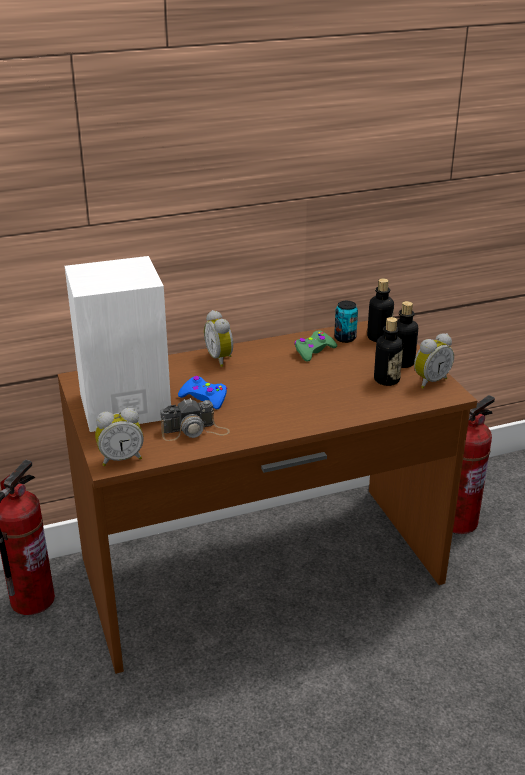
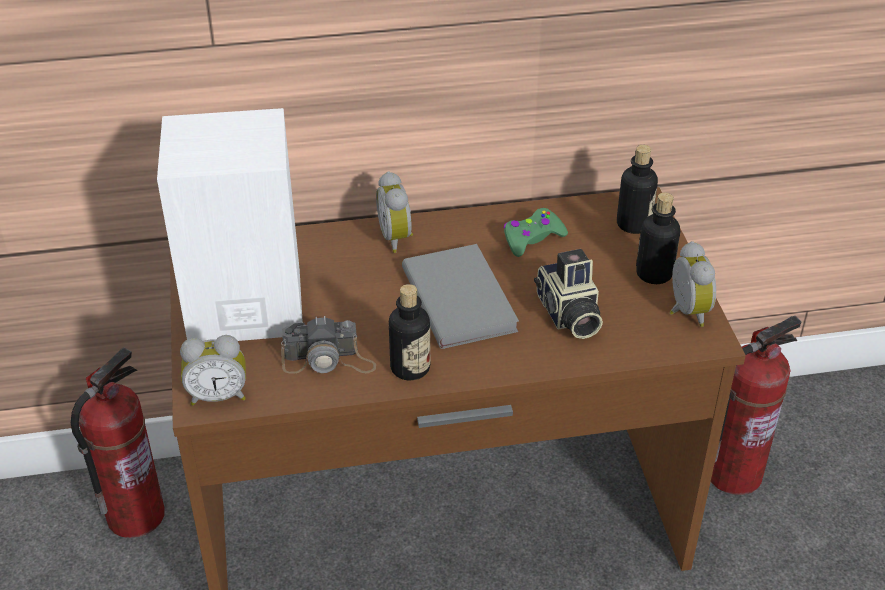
camera: 10 degrees right, 10 degrees up
(204, 398) = (356, 305): blue game controller -> none
(276, 387) = (461, 298): none -> grey book
(345, 338) = (584, 220): can -> none
(352, 390) = (567, 315): none -> camera
(386, 380) = (622, 302): bottle -> bottle (410, 368)
(429, 381) = (685, 312): alarm clock -> alarm clock turned 75 degrees counterclockwise

